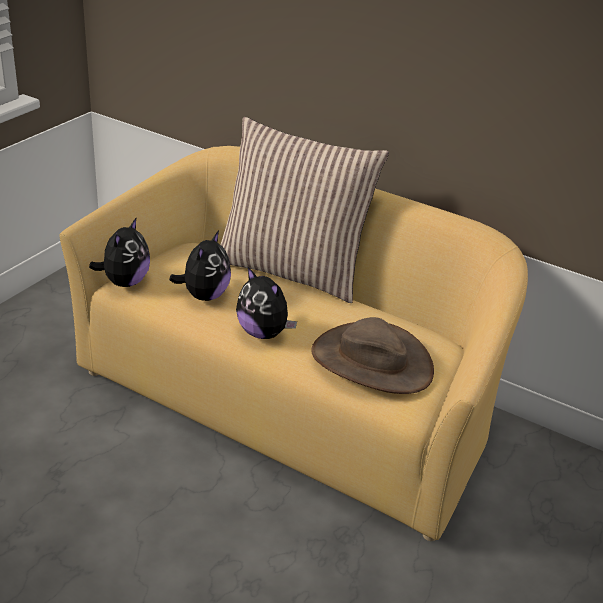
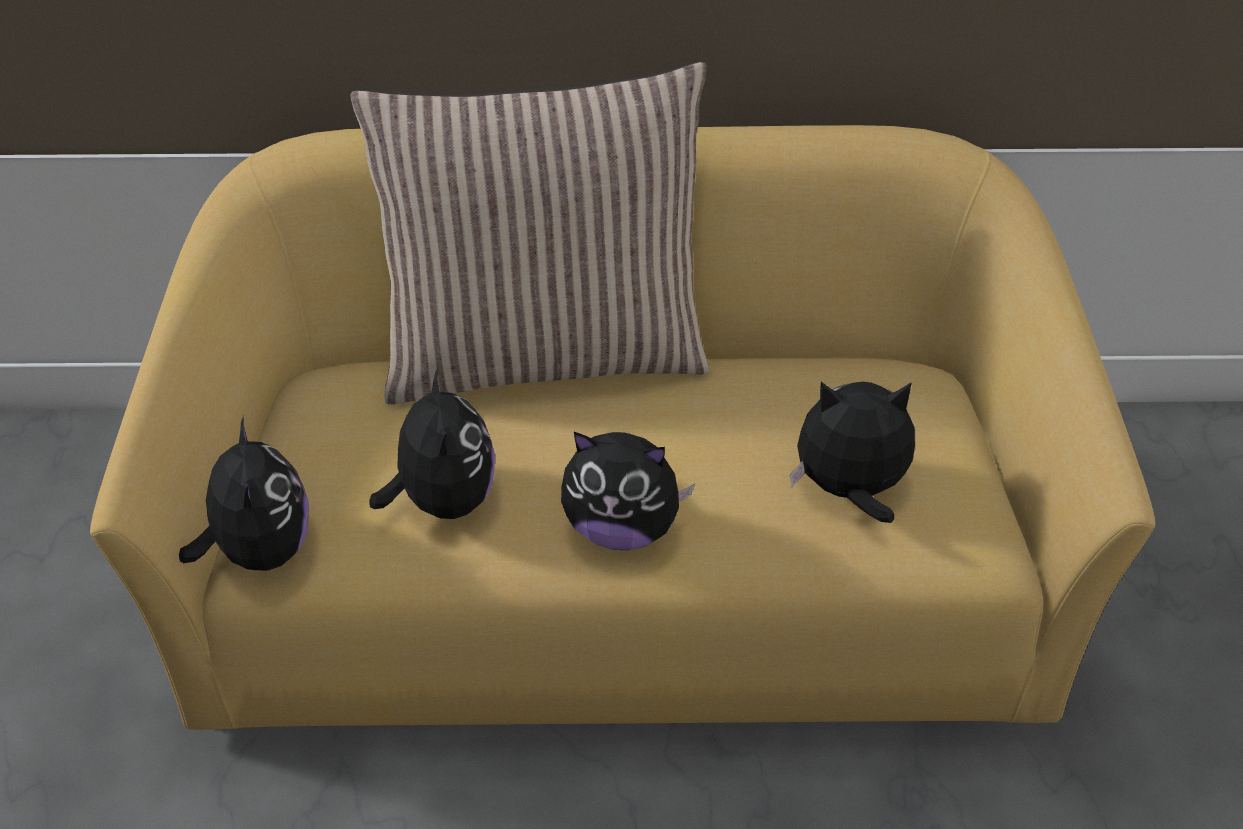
camera: 30 degrees left, 15 degrees up
(371, 362) = (850, 488): brown hat -> plush toy

